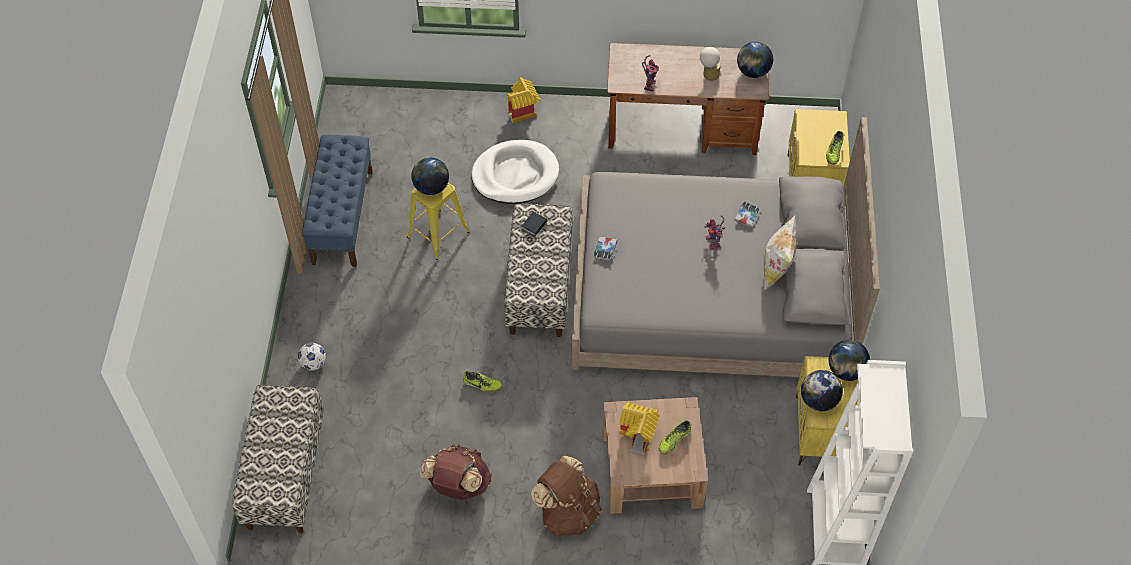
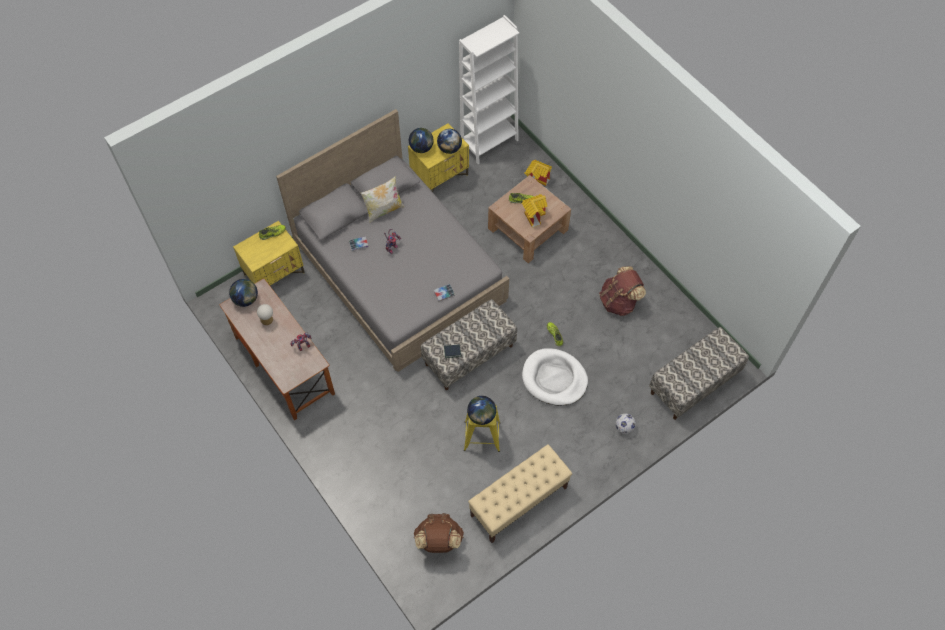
camera: 130 degrees left, 5 degrees up
(342, 217) = (518, 502): blue bench -> beige bench
(515, 175) = (400, 430): white dog bed -> white dog bed (554, 378)
(523, 112) = (345, 465): toy house -> toy house (537, 180)
(568, 512) = (584, 246): brown backpack -> brown backpack (439, 541)

